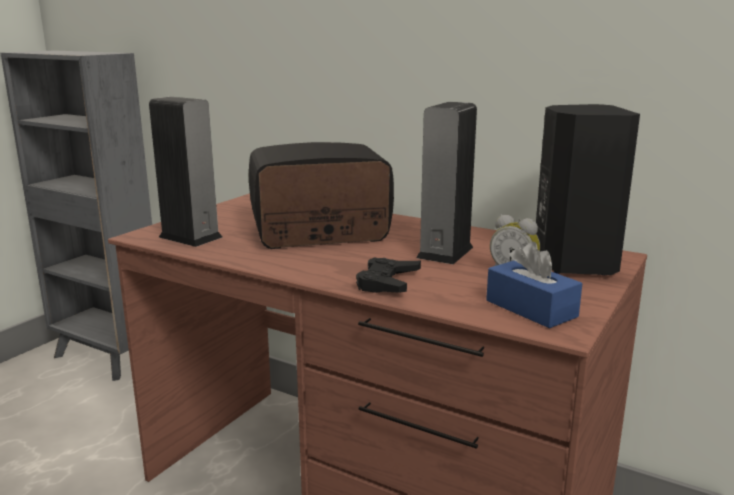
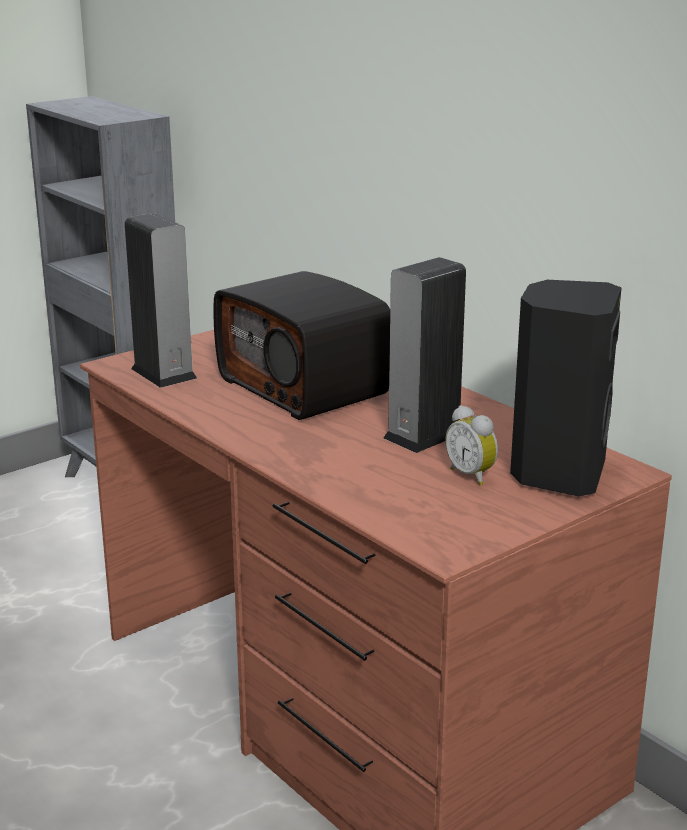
camera: 20 degrees right, 5 degrees up
(318, 232) = (306, 386): radio -> radio turned 135 degrees counterclockwise
(387, 282) = (321, 465): black game controller -> none
(531, 308) = (441, 521): blue tissue box -> none

